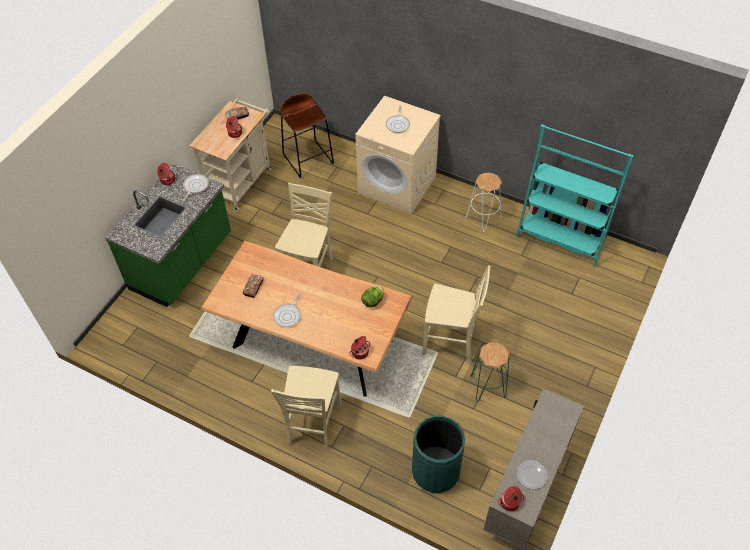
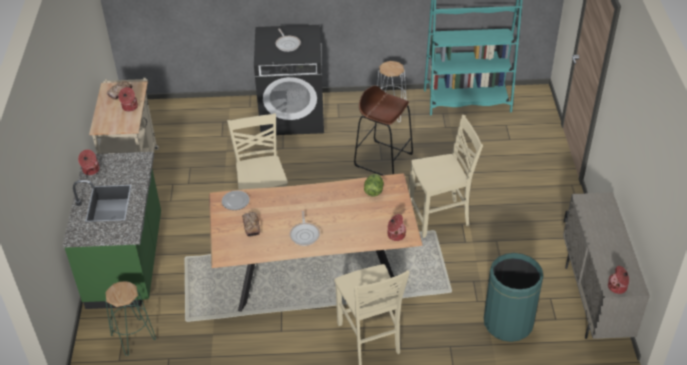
camera: 30 degrees left, 10 degrees down
(195, 186) = (125, 164): frying pan -> none
(308, 159) = (189, 125): brown stool -> brown stool (383, 159)
(397, 185) = (293, 115): beige washing machine -> black washing machine
(488, 386) = (498, 237): green stool -> green stool (133, 337)
(531, 475) = (616, 259): plate -> plate (235, 201)

